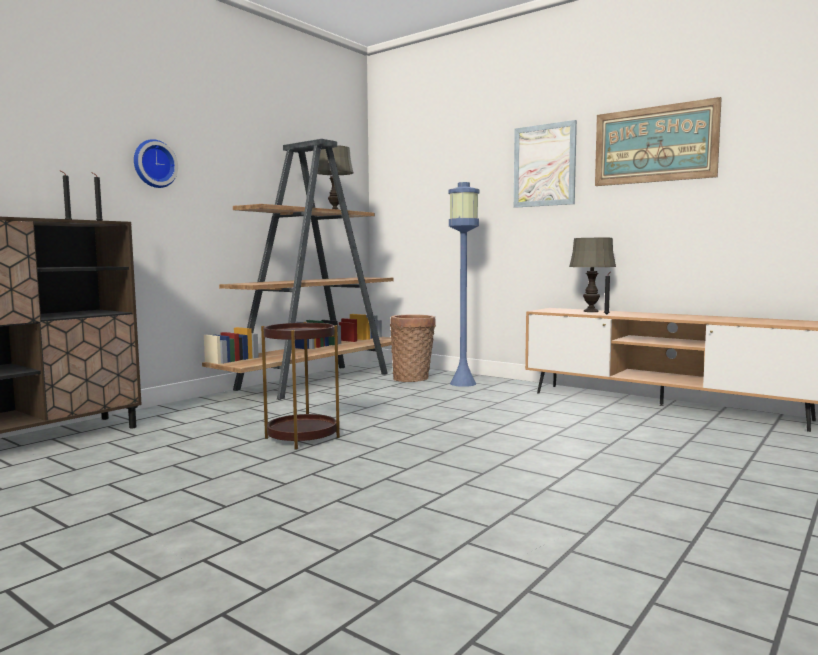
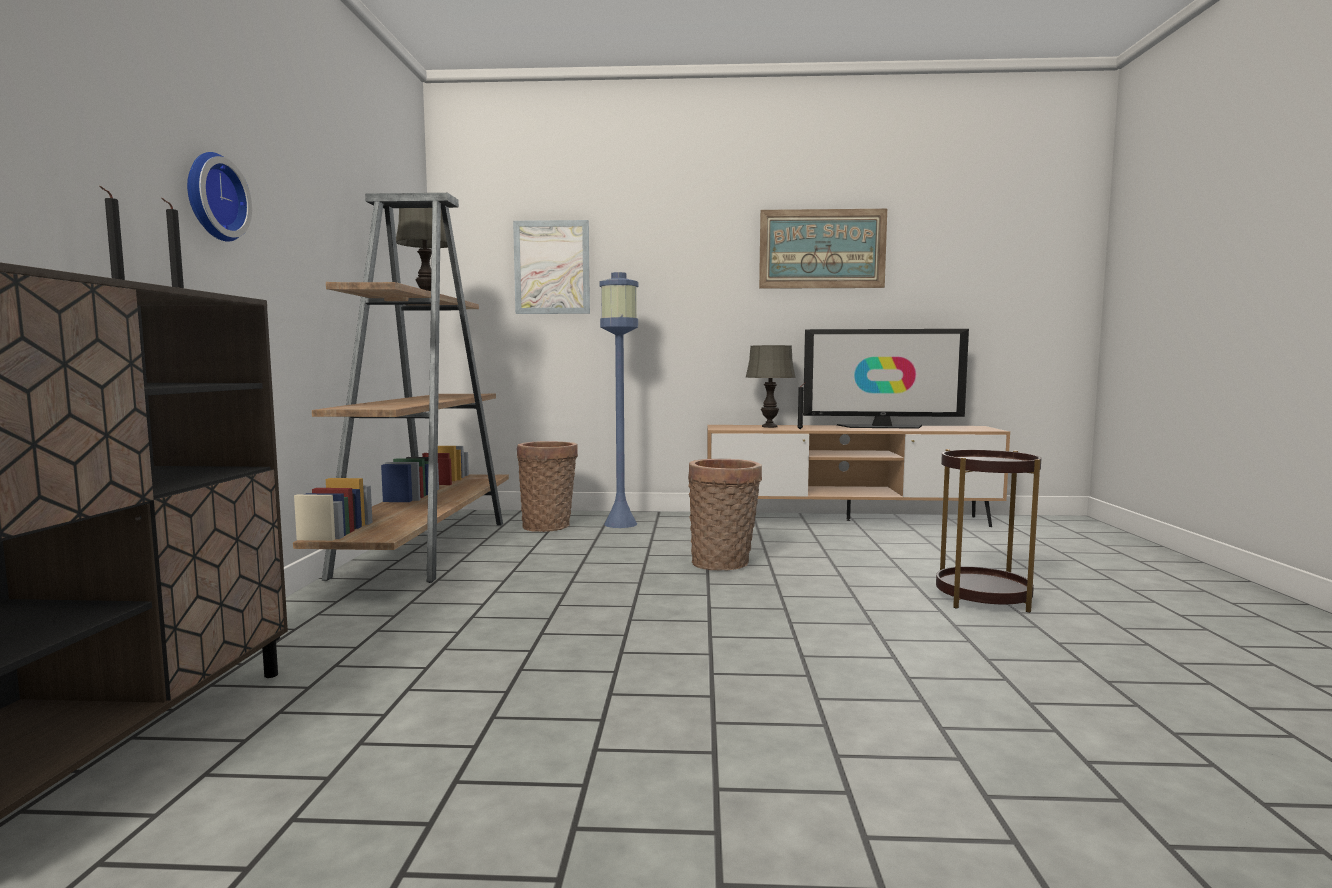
camera: 35 degrees left, 0 degrees up
(302, 438) = (589, 629): brown side table -> brown side table (982, 598)
(473, 418) = (724, 563): none -> basket
(544, 165) = (697, 260): picture -> picture (552, 267)
(700, 316) = (882, 427): none -> television

